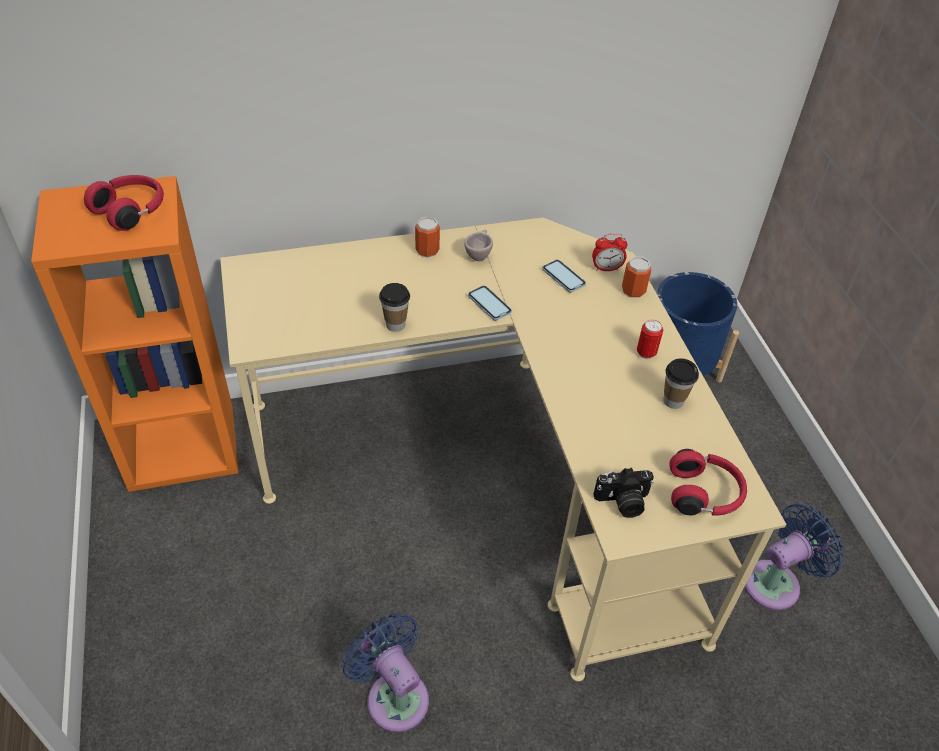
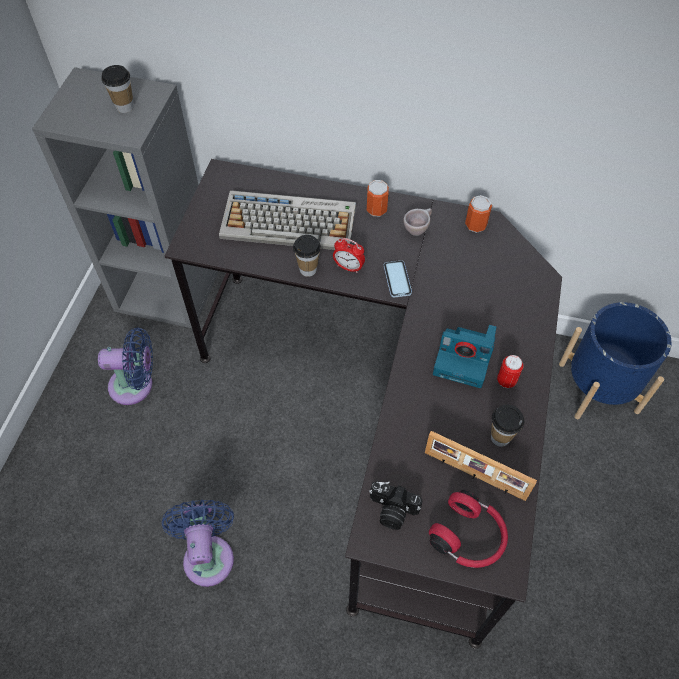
camera: 30 degrees right, 10 degrees up
(131, 211) = (124, 107): red headphones -> cup
(183, 446) = (168, 291): orange bookcase -> grey bookcase
(347, 289) = (290, 222): none -> keyboard
(493, 472) = (384, 411): beige desk -> black desk
(563, 277) = (479, 278): phone -> none
(597, 349) = (464, 359): none -> camera
(606, 268) = (525, 283): alarm clock -> alarm clock (348, 267)
(633, 291) = (535, 315): can -> can (475, 225)
(673, 441) = (474, 476): none -> picture frame
(776, 582) = (571, 619): blue fan -> blue fan (136, 385)

